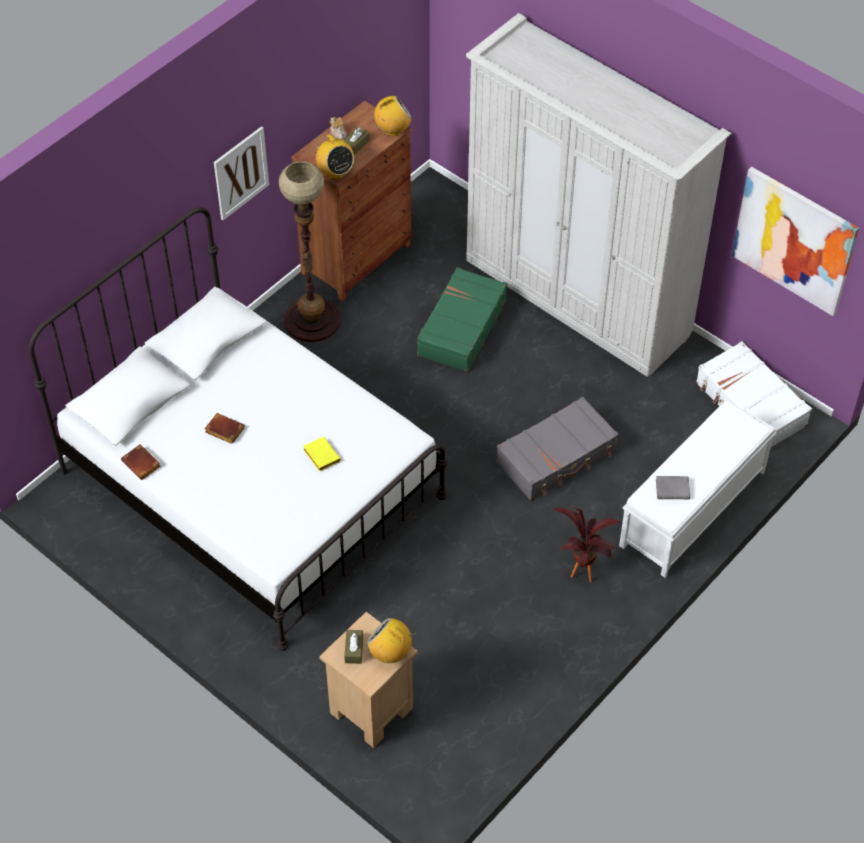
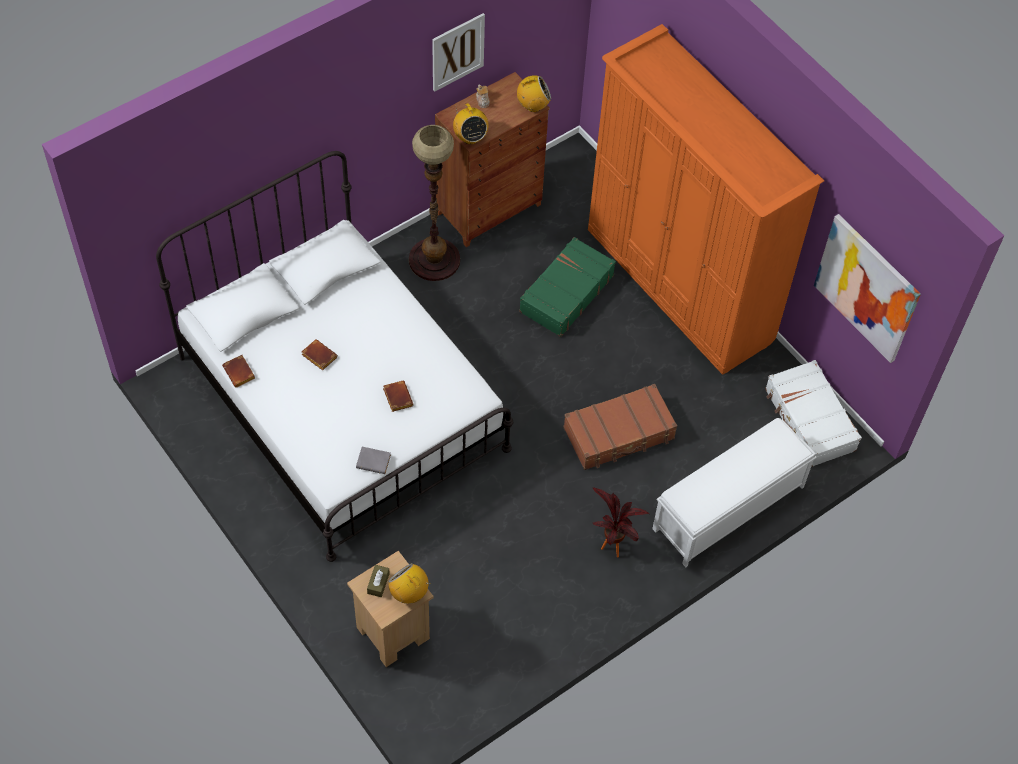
camera: 10 degrees right, 5 degrees up
(241, 173) = (382, 124): picture -> picture (457, 52)
(320, 456) = (396, 397): yellow book -> brown book
(356, 145) = (496, 114): brown tissue box -> none
(557, 457) = (619, 434): grey suitcase -> brown suitcase
(577, 298) = (679, 285): white wardrobe -> orange wardrobe
(673, 489) = (706, 492): grey book -> grey book (374, 461)

